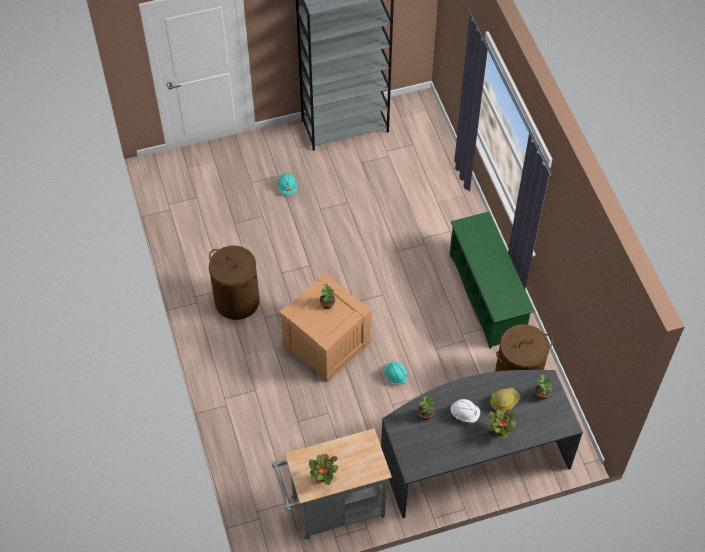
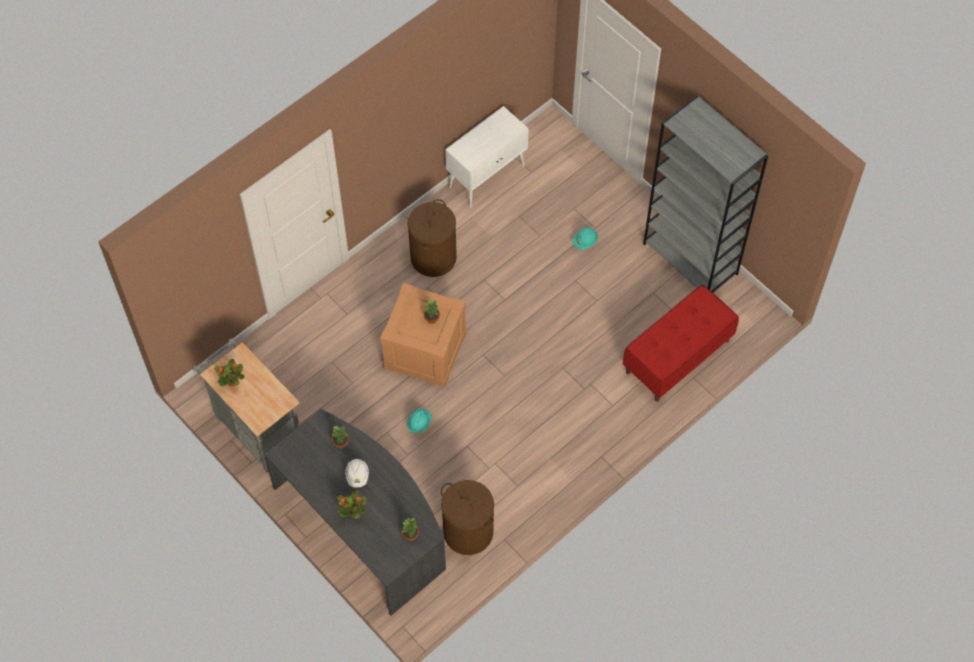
camera: 65 degrees right, 5 degrees up
(180, 229) = (487, 176): none -> white cabinet
(428, 171) = (677, 356): none -> red bench
(487, 295) = (552, 468): green shoe rack -> none
(504, 401) = (387, 504): hard hat -> none

